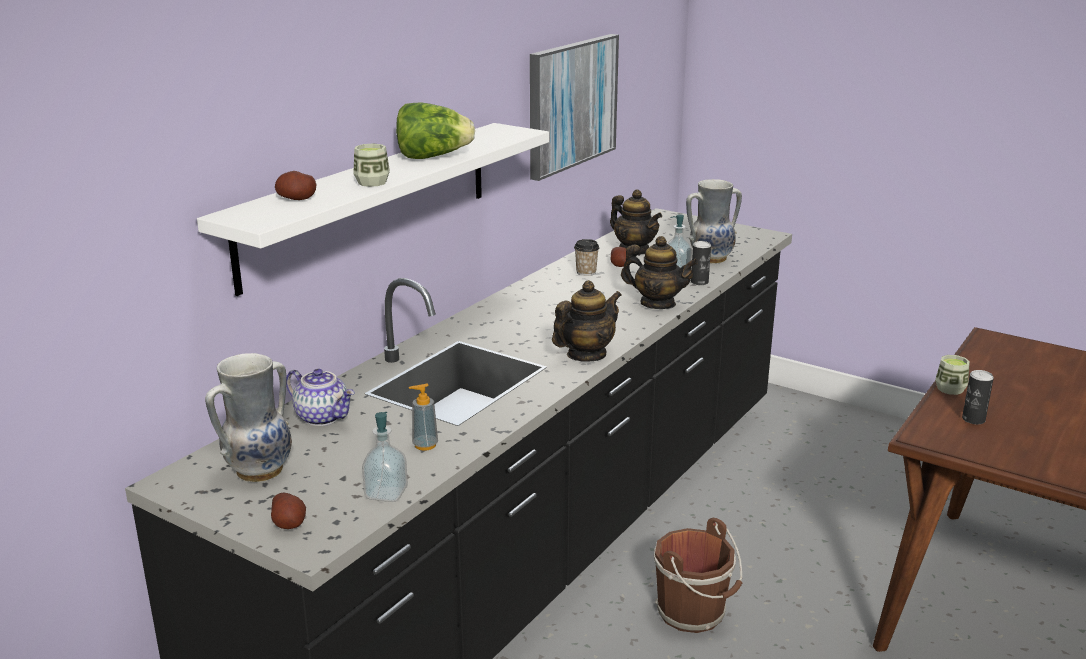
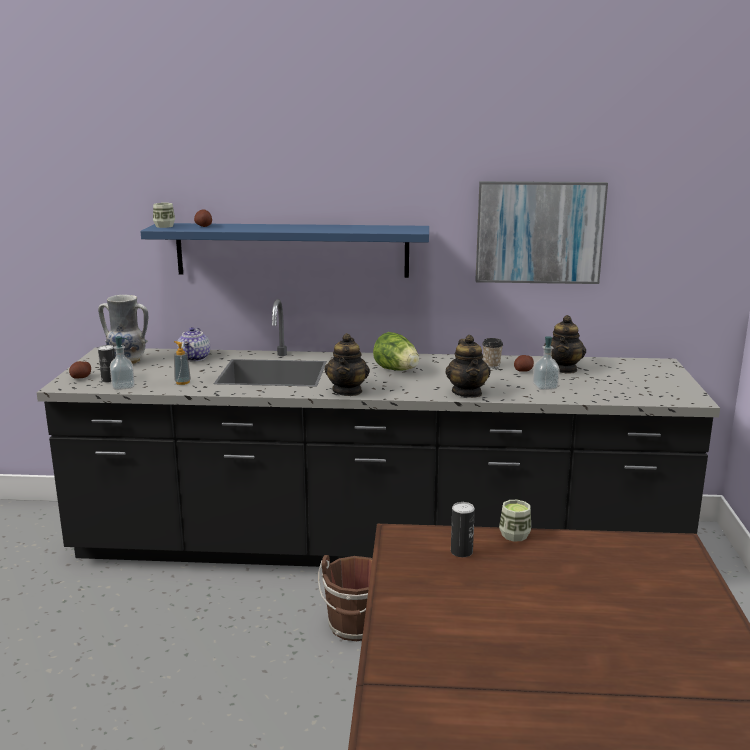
camera: 60 degrees right, 5 degrees down
(370, 202) = (292, 250): white shelf -> blue shelf
(372, 182) = (250, 229): cup -> cup (164, 226)
(433, 157) = (320, 228): lettuce -> lettuce (397, 370)
(586, 355) = (347, 391): teapot -> teapot turned 75 degrees clockwise
(699, 282) = (534, 397): can -> can (109, 380)
(710, 258) = (593, 392): vase -> none

